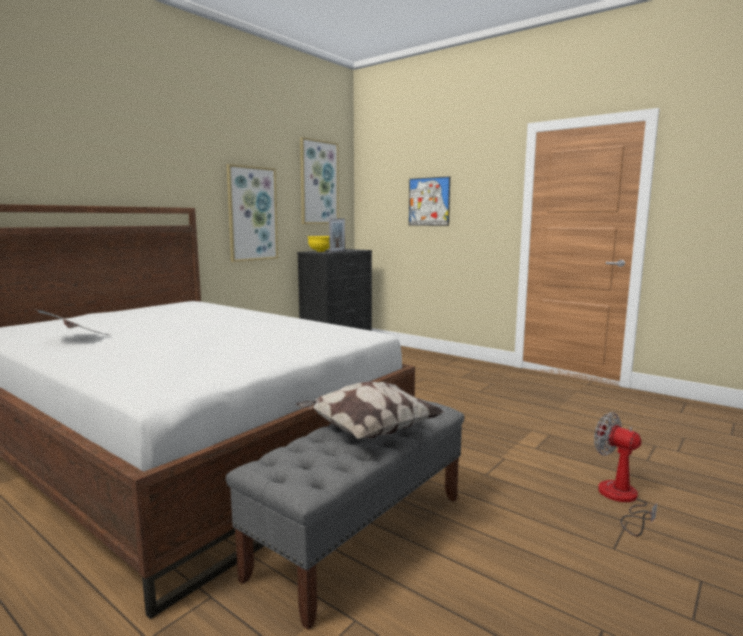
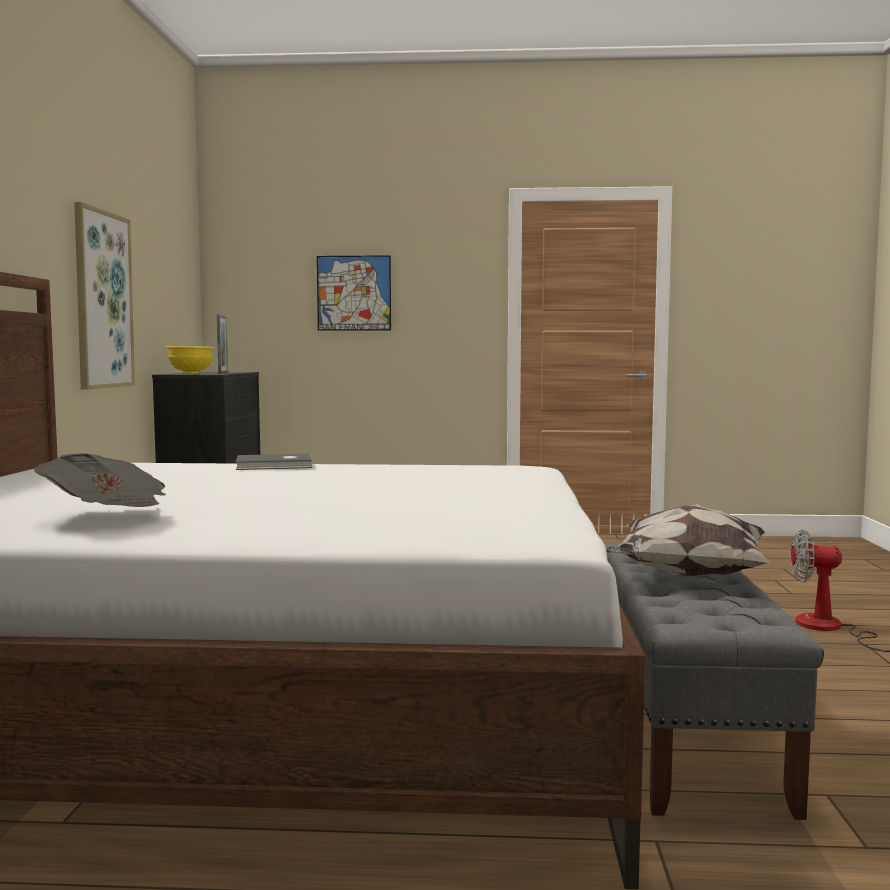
camera: 35 degrees left, 5 degrees down
(254, 314) = (275, 465): none -> grey book
(318, 182) = (168, 252): picture -> none

